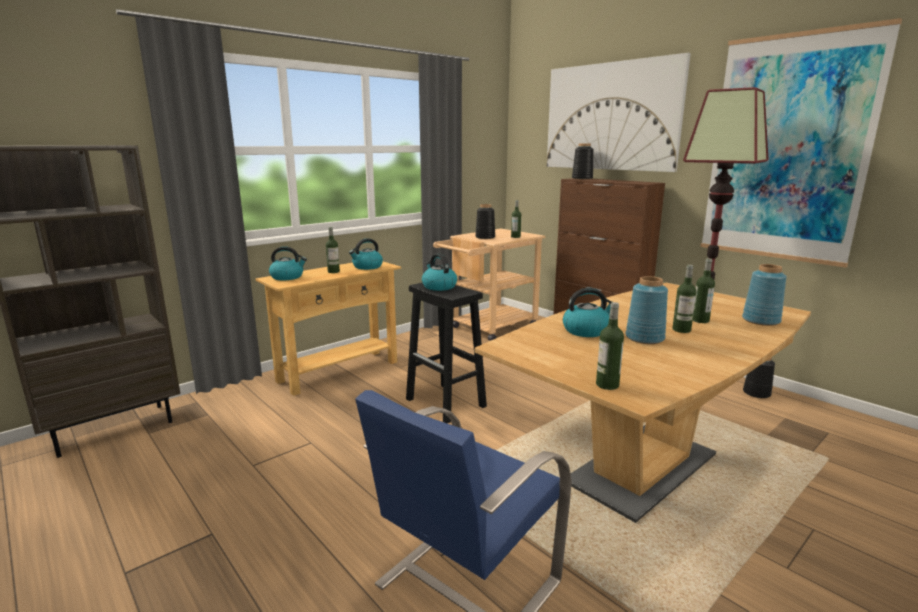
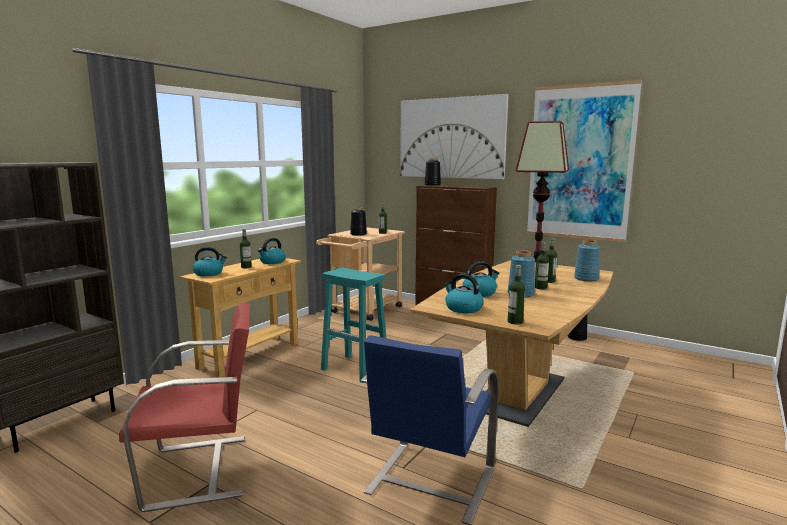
camera: 15 degrees left, 5 degrees down
(212, 514) = (201, 471): none -> red chair
(438, 286) = (347, 272): kettle -> kettle (463, 308)
(446, 403) = (356, 368): black stool -> turquoise stool

